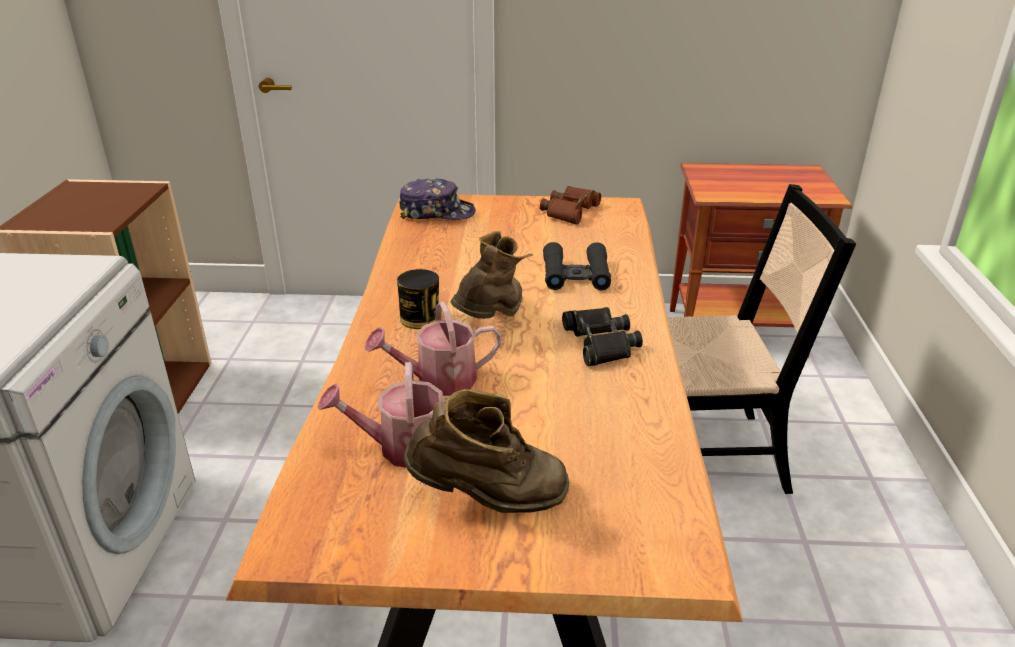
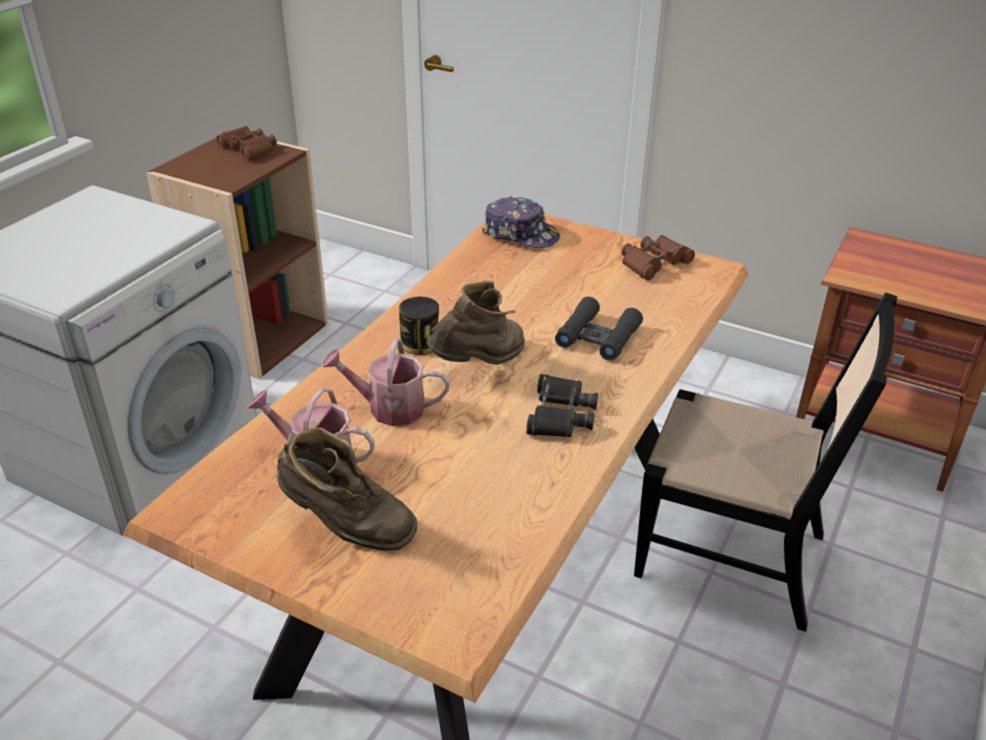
camera: 25 degrees right, 5 degrees up
(101, 191) = (248, 149): none -> brown binoculars

